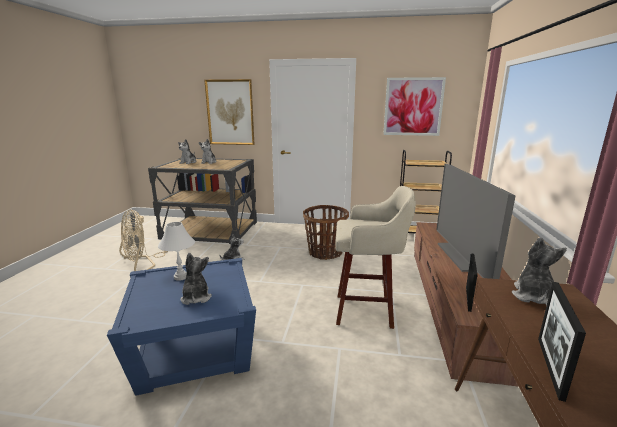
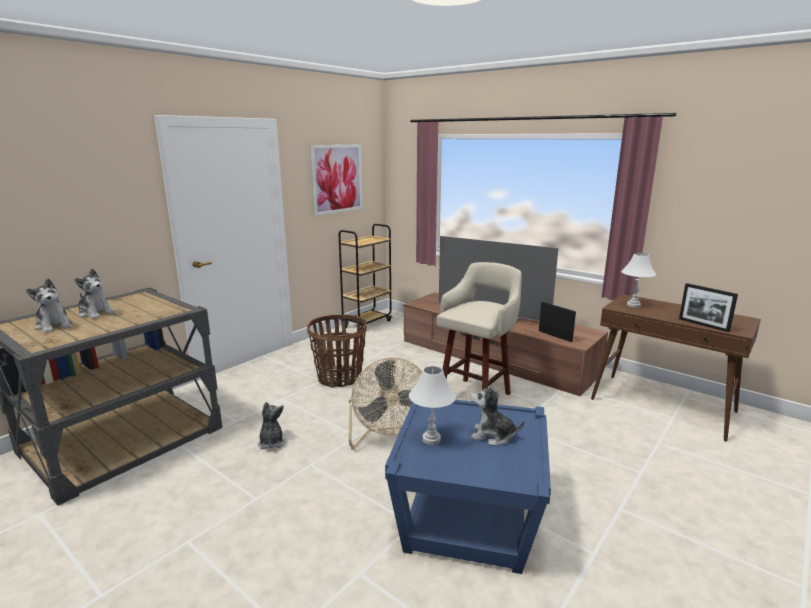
camera: 60 degrees left, 0 degrees up
(142, 263) = (148, 538): beige fan -> beige fan (387, 436)
(230, 112) = (89, 212): picture -> none
(532, 296) = (633, 305): plush toy -> white table lamp

